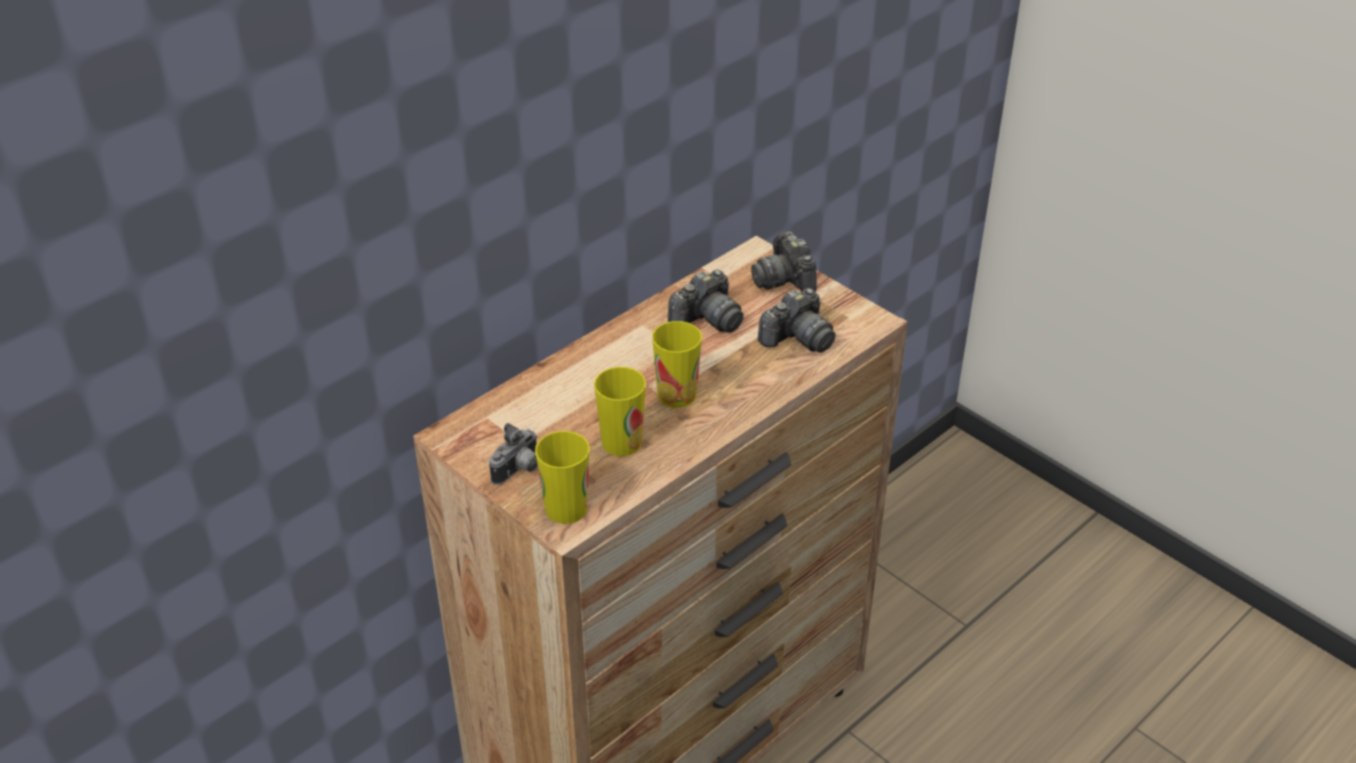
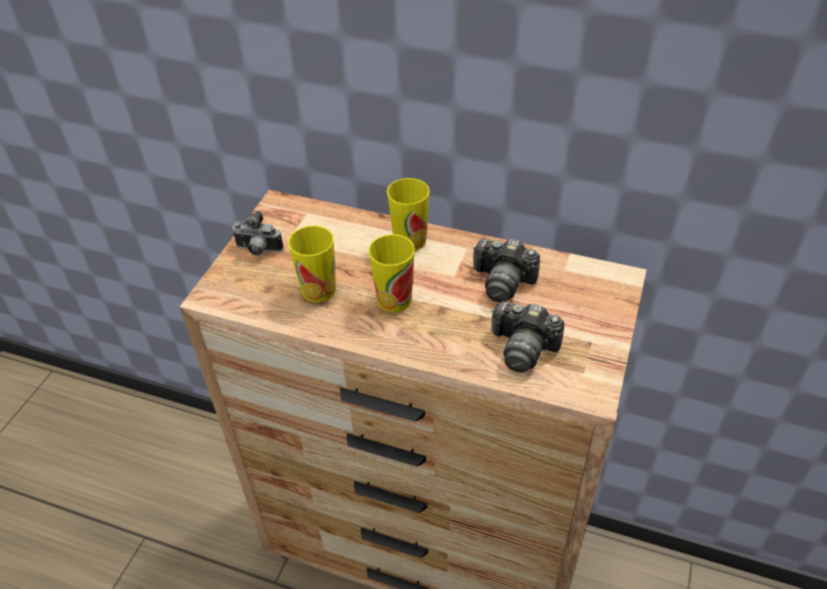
camera: 65 degrees right, 5 degrees up
(566, 508) = (229, 289): cup -> cup (410, 240)
(784, 279) = (600, 309): camera -> none

